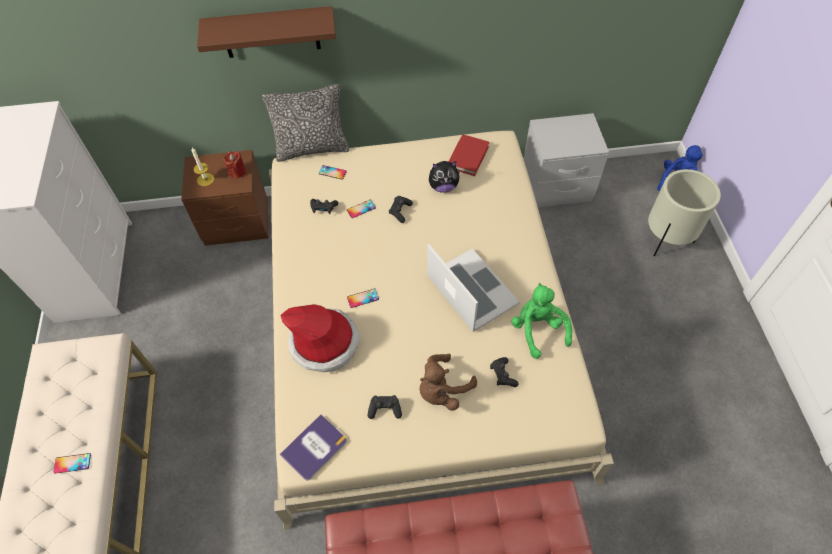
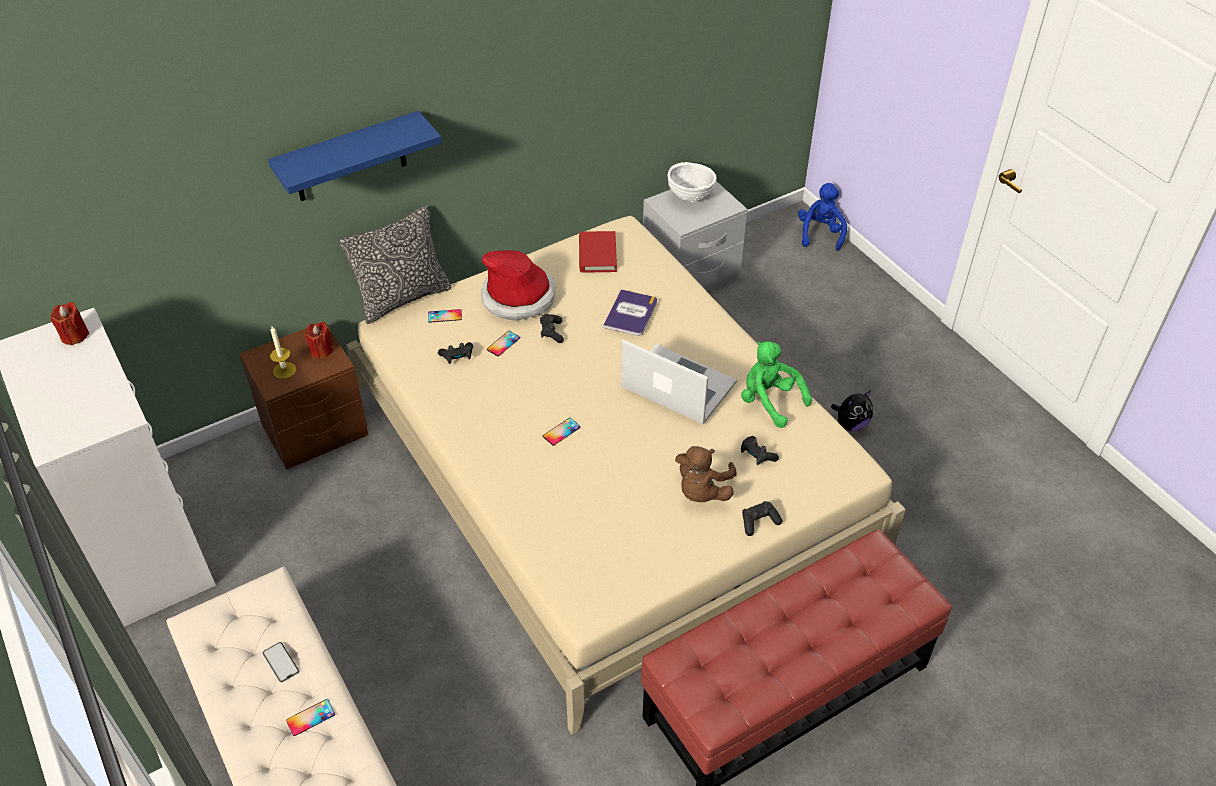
camera: 25 degrees left, 10 degrees down
(33, 119) = (74, 335): none -> red candle
(78, 410) = (280, 662): none -> phone
(270, 32) = (349, 158): brown shelf -> blue shelf
(314, 448) = (594, 594): book -> book (631, 313)
(324, 342) = (544, 489): hat -> hat (519, 297)
(385, 409) = (650, 530): black game controller -> black game controller (759, 522)
(443, 187) = (587, 293): plush toy -> plush toy (850, 424)
(567, 129) = (690, 198): none -> white bowl
(667, 239) = (838, 293): beige planter -> none

